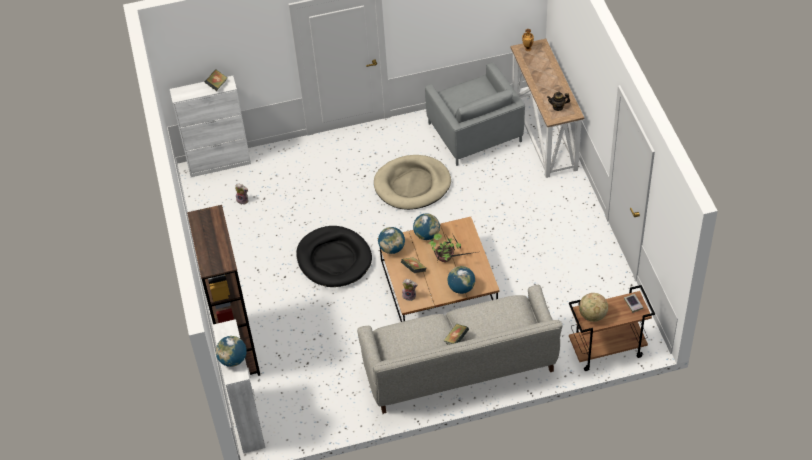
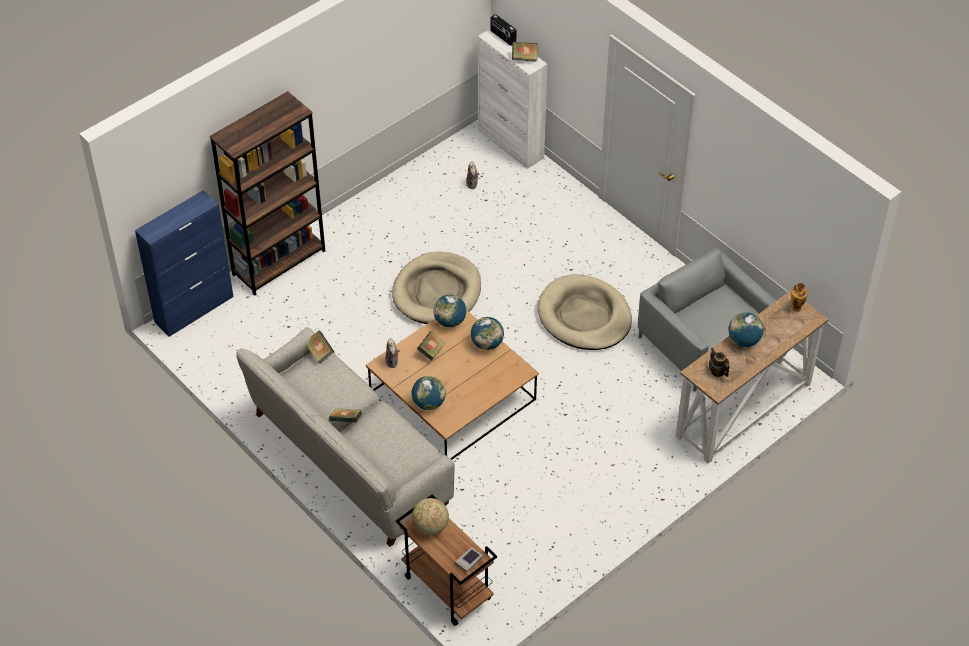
camera: 60 degrees right, 0 degrees up
(185, 89) = (502, 37): none -> radio
(233, 360) = (167, 223): globe -> globe (744, 340)
(248, 420) = (194, 309): white cabinet -> blue cabinet
(334, 259) = (437, 292): black dog bed -> beige dog bed
(381, 333) = (319, 352): none -> book
(446, 258) = (463, 373): potted plant -> none
(474, 132) = (702, 342): grey armchair -> grey armchair turned 105 degrees clockwise

